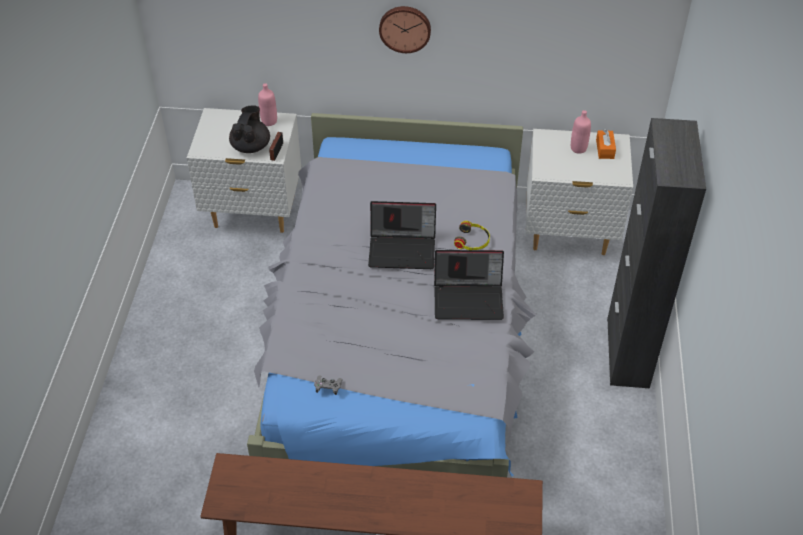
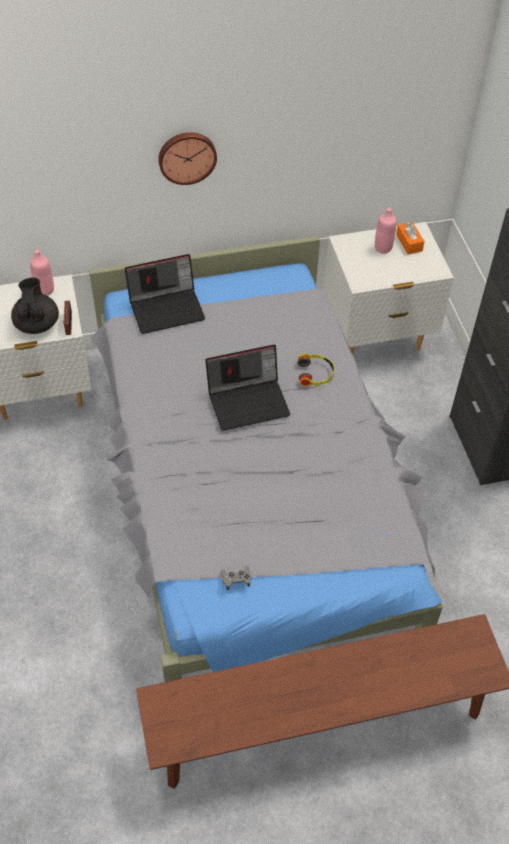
camera: 20 degrees left, 5 degrees up
(469, 299) = (340, 439): laptop -> laptop (167, 308)

